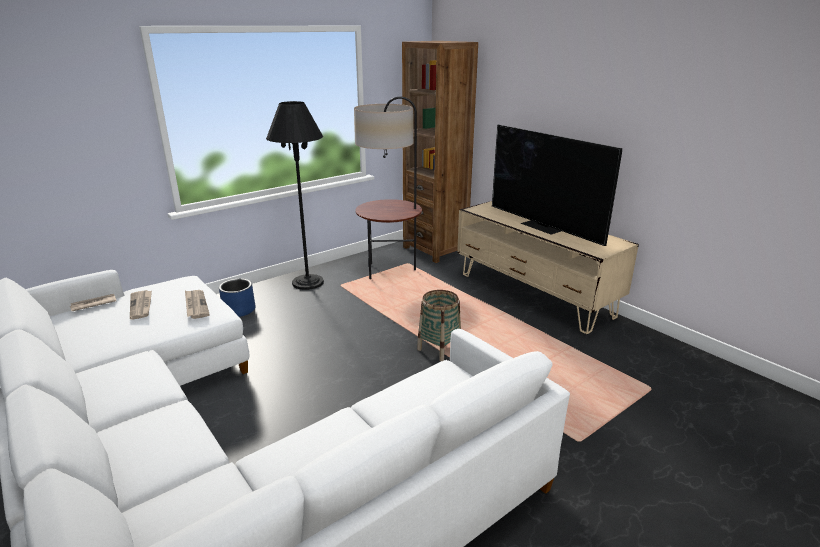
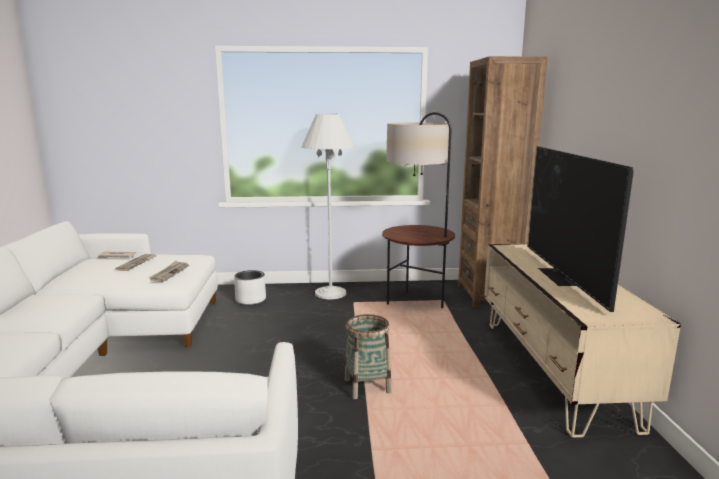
camera: 35 degrees right, 10 degrees down
(239, 310) = (250, 299): blue planter -> white planter
(308, 282) = (330, 293): black floor lamp -> white floor lamp

